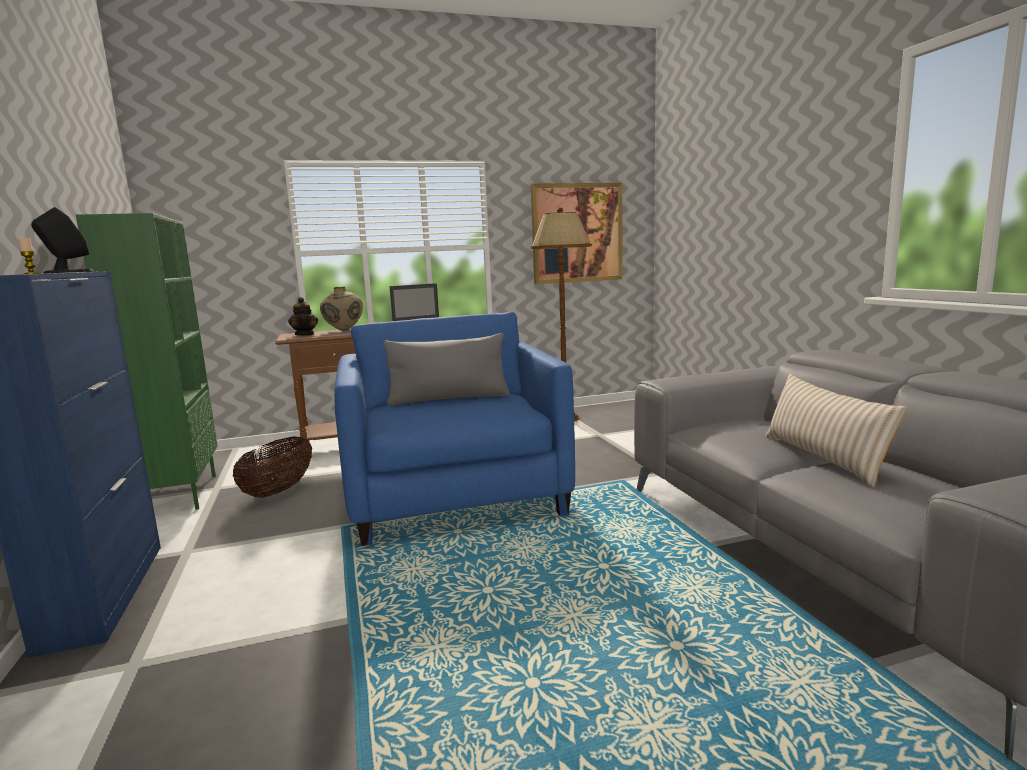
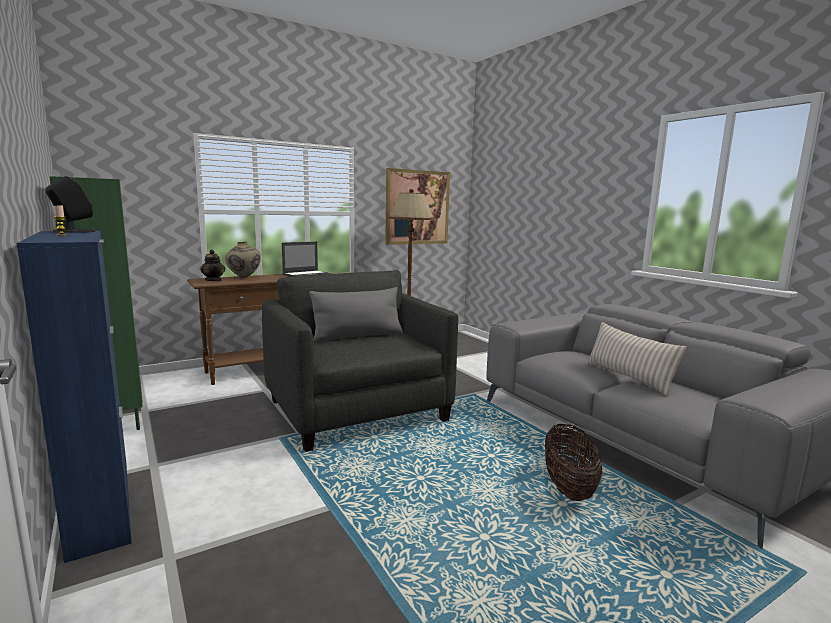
camera: 15 degrees left, 0 degrees up
(278, 491) = (204, 411): basket -> basket (568, 487)
(455, 497) = (357, 411): blue armchair -> grey armchair

